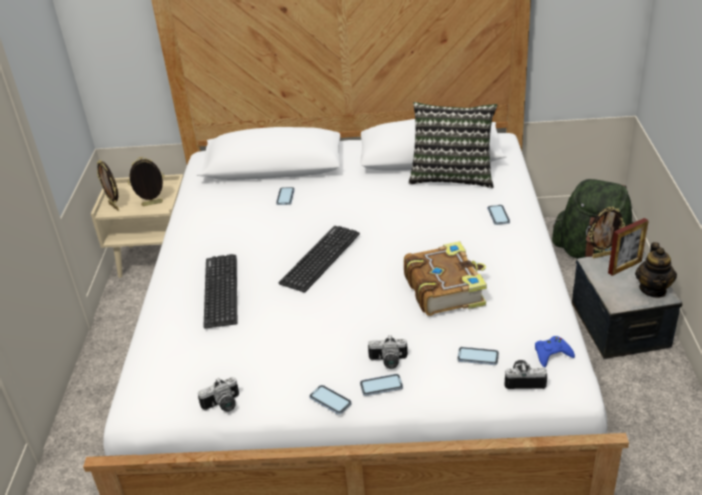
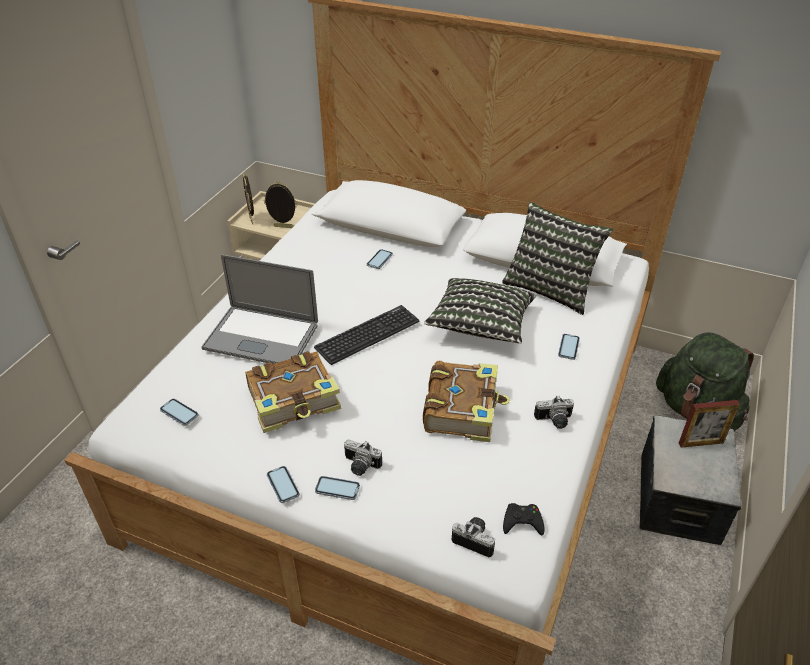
camera: 20 degrees right, 5 degrees up
(221, 291) = (261, 336): keyboard -> laptop
(223, 405) = (191, 452): camera -> camera (554, 421)
(293, 331) = (295, 400): none -> book
(413, 221) = (480, 325): none -> pillow
(478, 357) = (446, 495): phone -> phone (179, 413)
(552, 354) = (522, 522): blue game controller -> black game controller
(602, 255) = (684, 421): picture frame -> none
(653, 289) = (717, 479): teapot -> none

